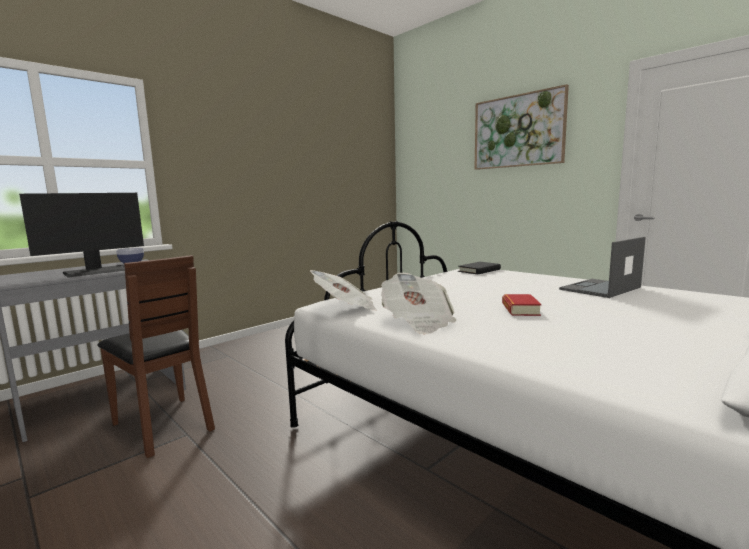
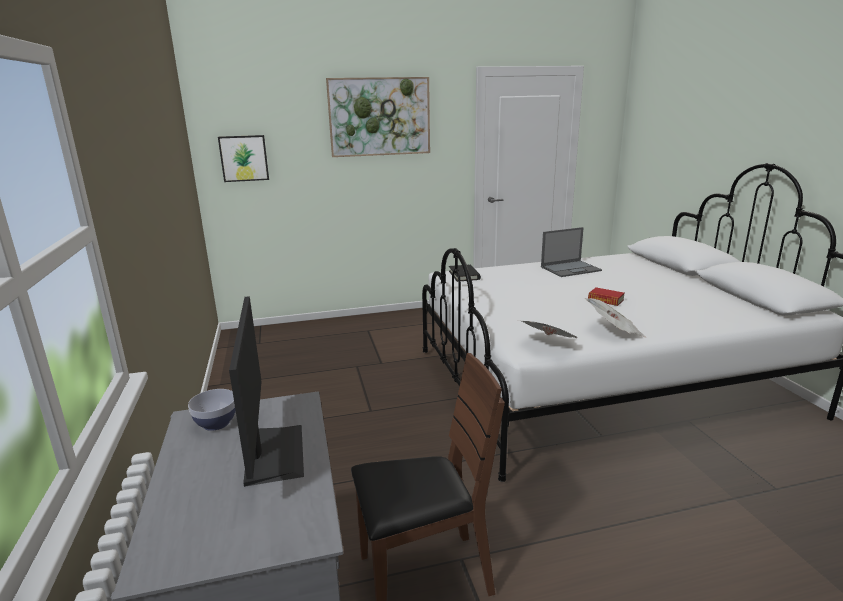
camera: 60 degrees left, 10 degrees up
(421, 172) = (244, 158): none -> picture
(600, 289) = (571, 269): laptop -> laptop turned 105 degrees counterclockwise

